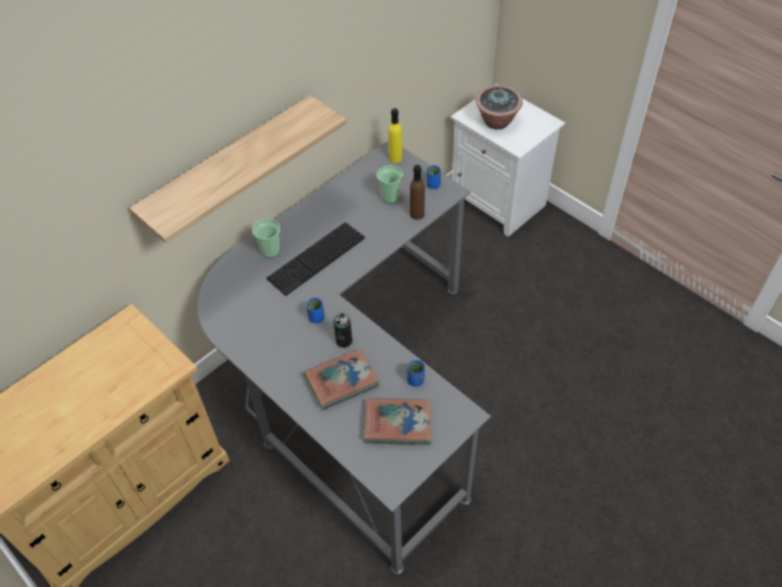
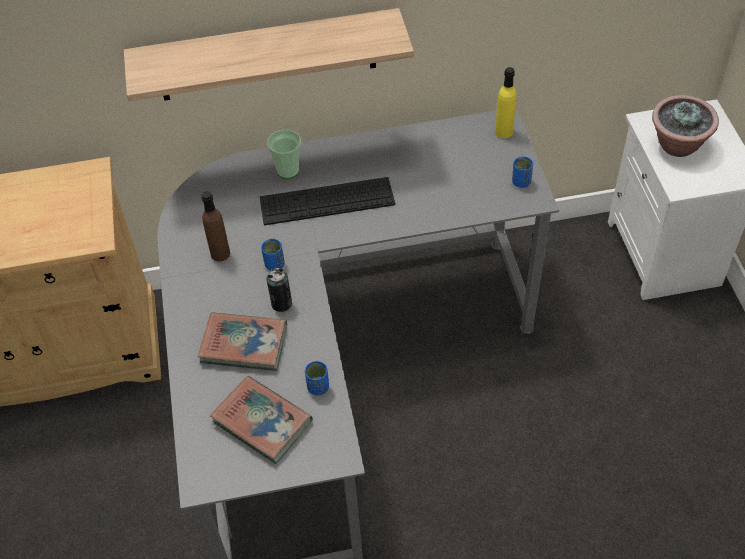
camera: 35 degrees right, 0 degrees up
(390, 197) = (461, 173): cup -> none
(417, 214) = (474, 206): brown bottle -> brown bottle (220, 253)

